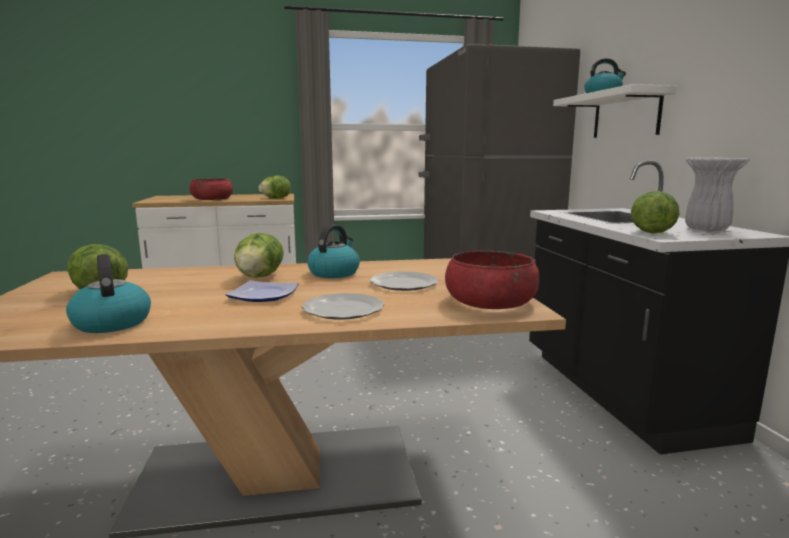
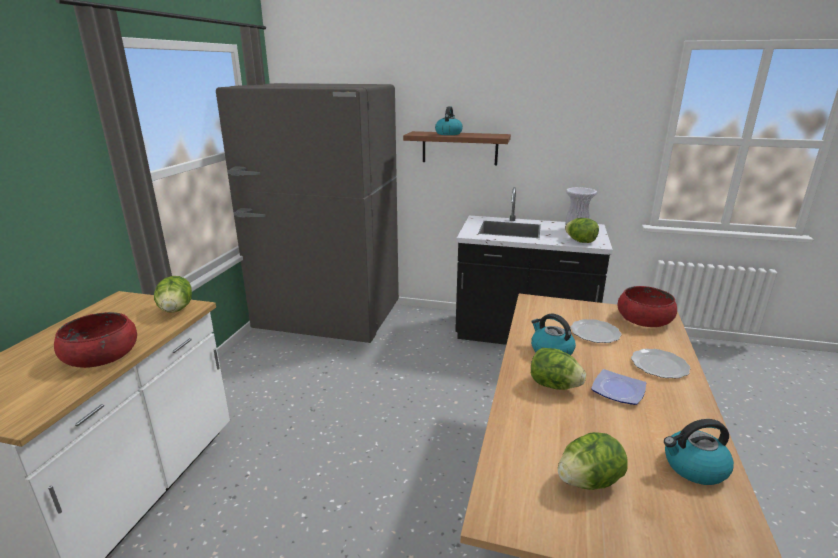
camera: 65 degrees left, 10 degrees up
(626, 115) = (459, 148): white shelf -> brown shelf

